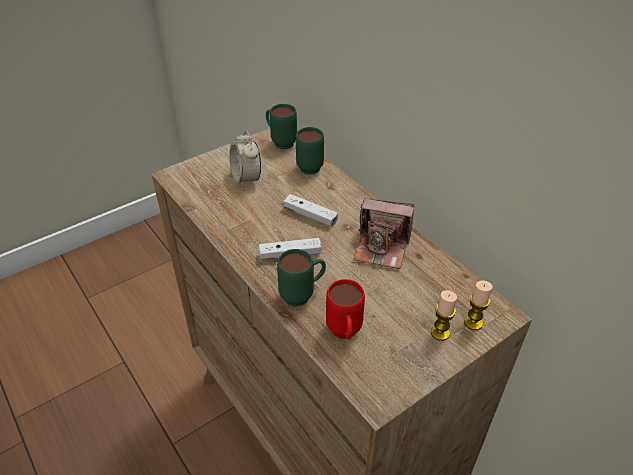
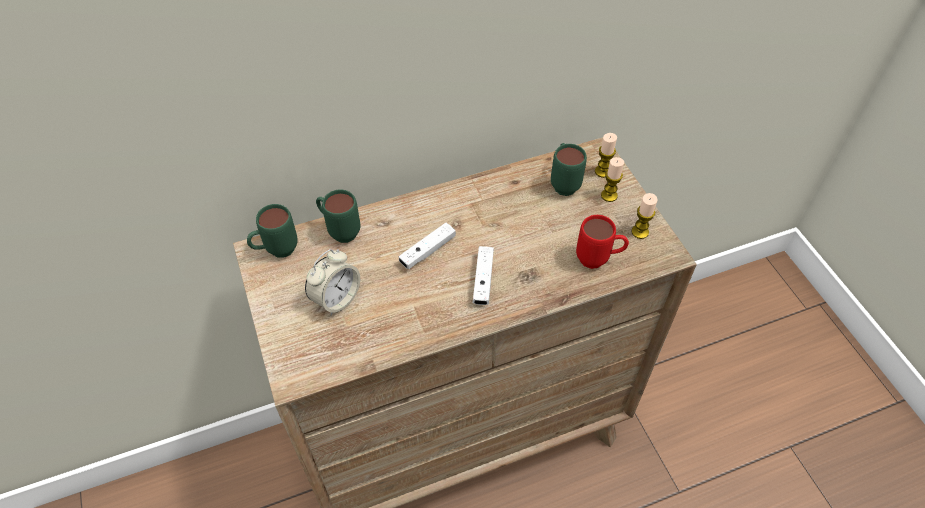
camera: 75 degrees left, 10 degrees up
(246, 178) = (336, 298): alarm clock -> alarm clock turned 45 degrees counterclockwise
(303, 295) = (543, 281): green mug -> green mug (563, 183)
(382, 247) = (495, 205): camera -> none
(399, 367) = (640, 232): none -> candle

